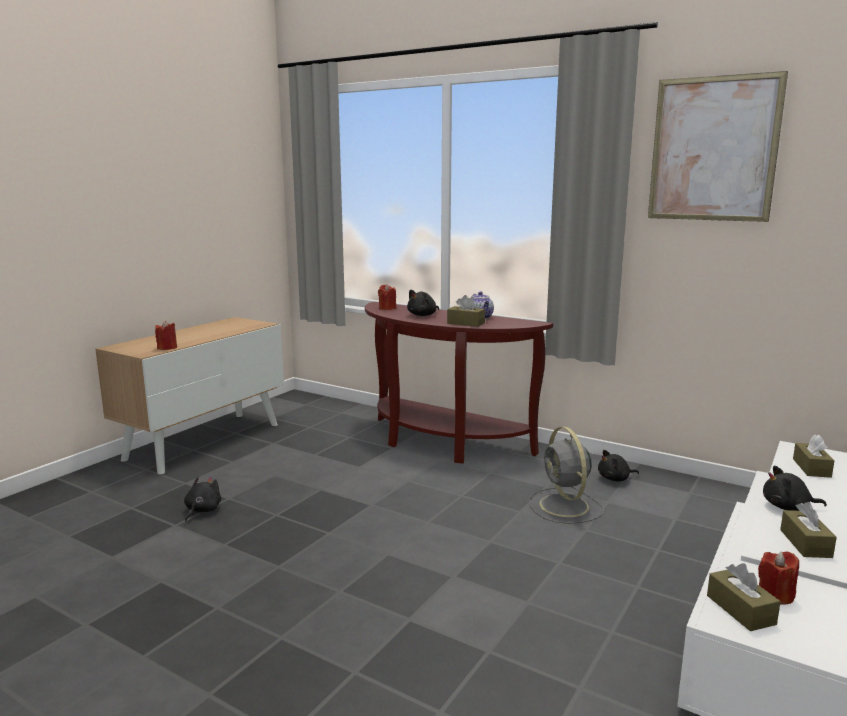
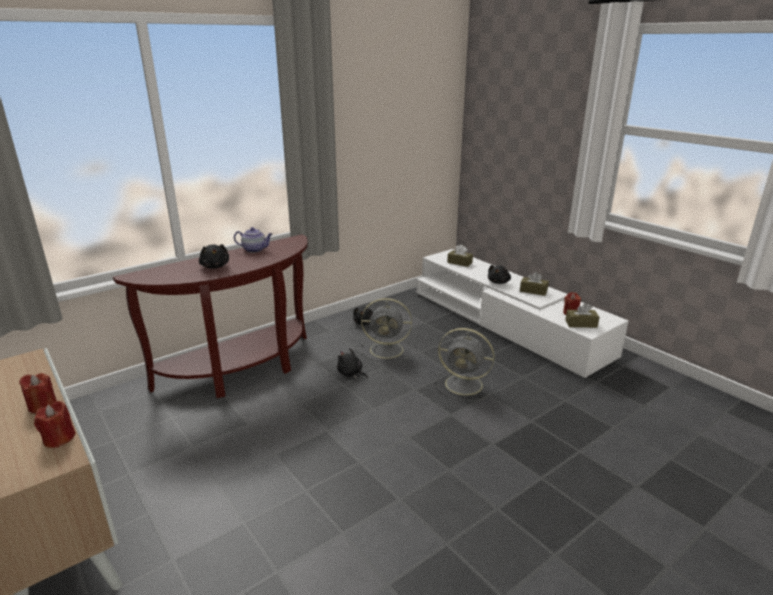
camera: 70 degrees left, 10 degrees up
(202, 510) = (259, 546): black plush toy -> black plush toy (351, 373)
(387, 308) = (160, 275): red candle -> red candle (42, 406)
(466, 323) = (268, 257): brown tissue box -> none
(535, 578) = (465, 385): none -> grey fan
(713, 149) = (369, 87): picture -> none

